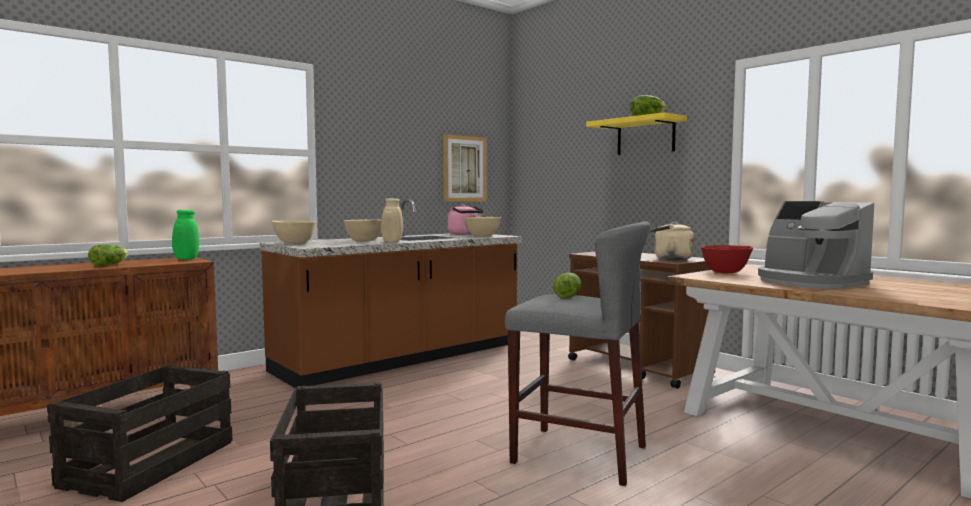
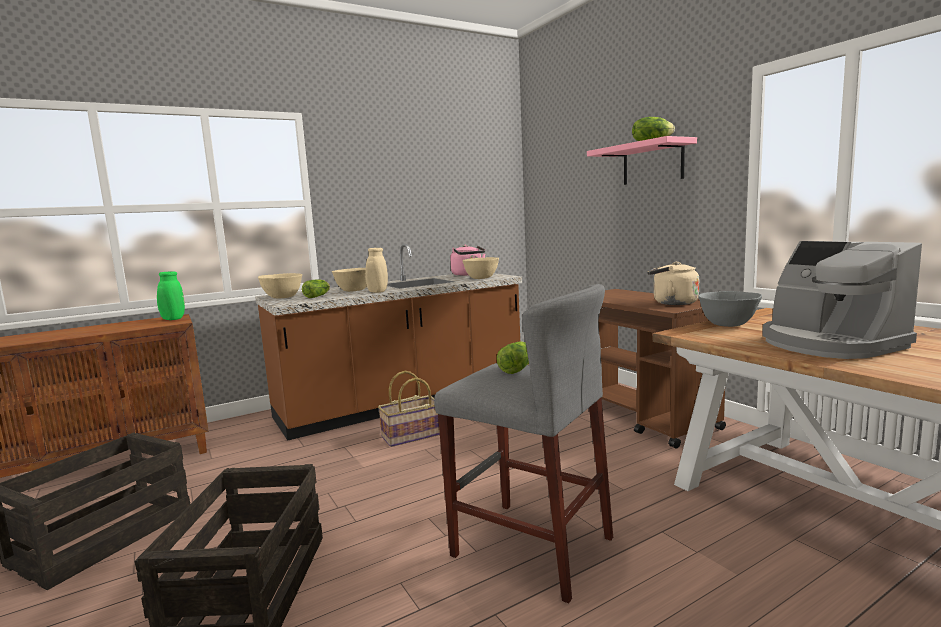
camera: 10 degrees right, 5 degrees up
(110, 264) = (95, 330): lettuce -> lettuce (318, 296)
(426, 384) = (412, 436): none -> basket
(464, 168) = (472, 206): picture -> none
(645, 136) = (652, 163): yellow shelf -> pink shelf
(726, 272) = (728, 324): red bowl -> grey bowl

